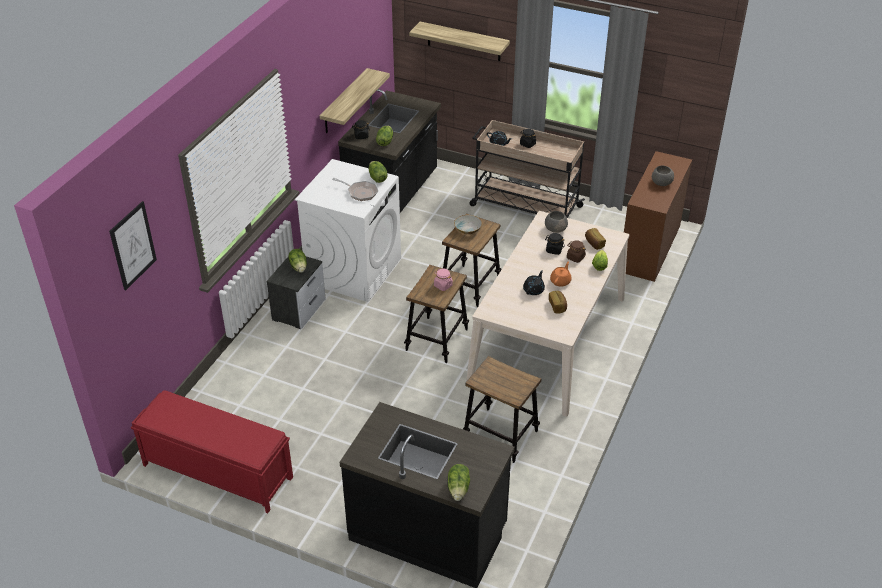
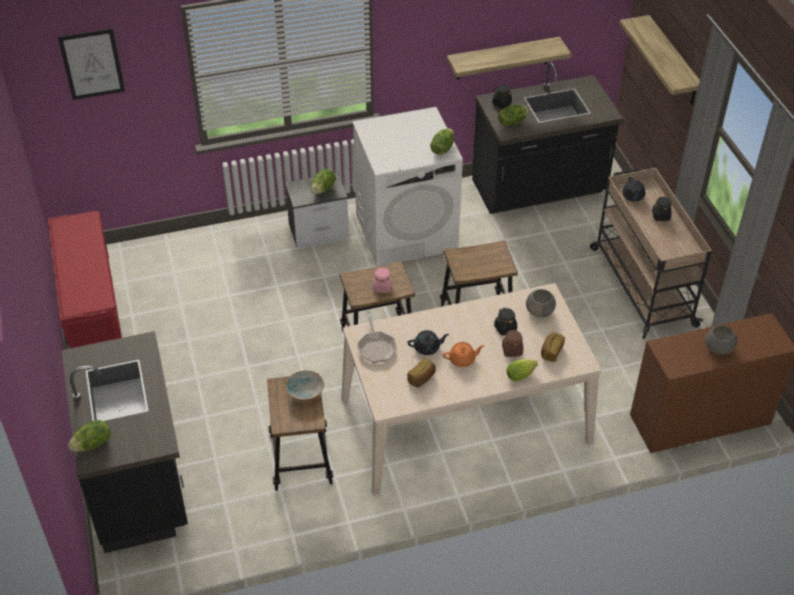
camera: 50 degrees right, 5 degrees up
(360, 192) = (408, 151): frying pan -> frying pan (376, 347)
(467, 230) = (481, 255): bowl -> bowl (305, 392)

